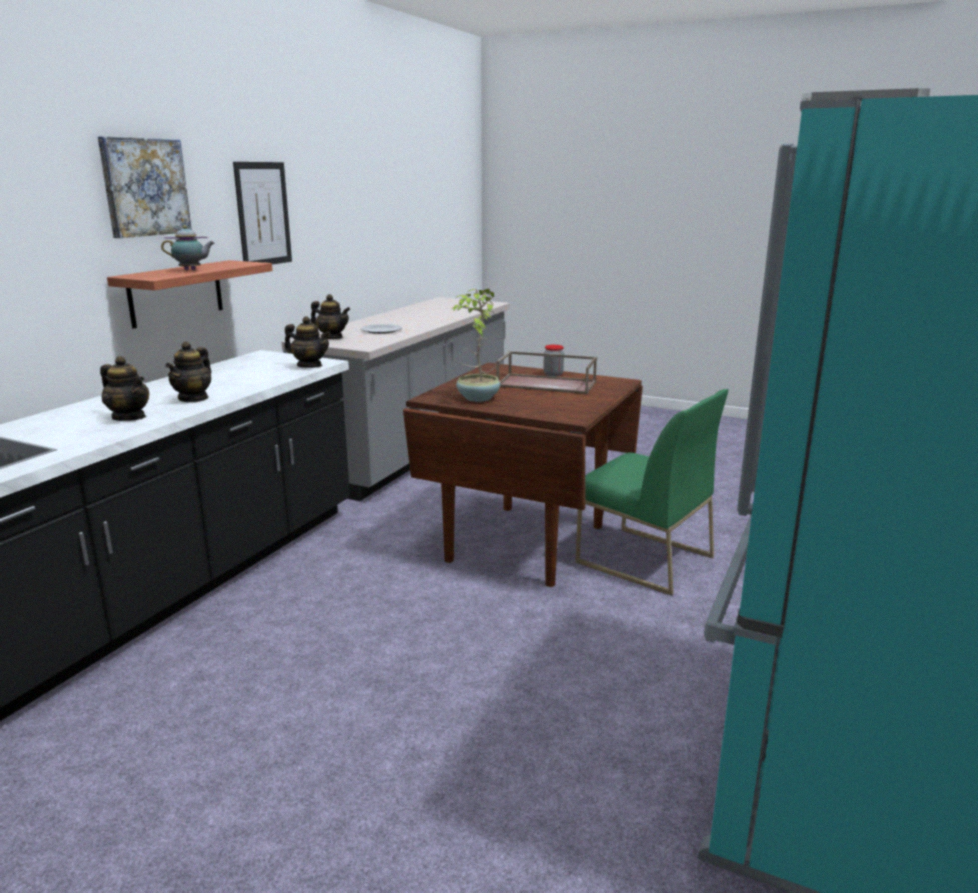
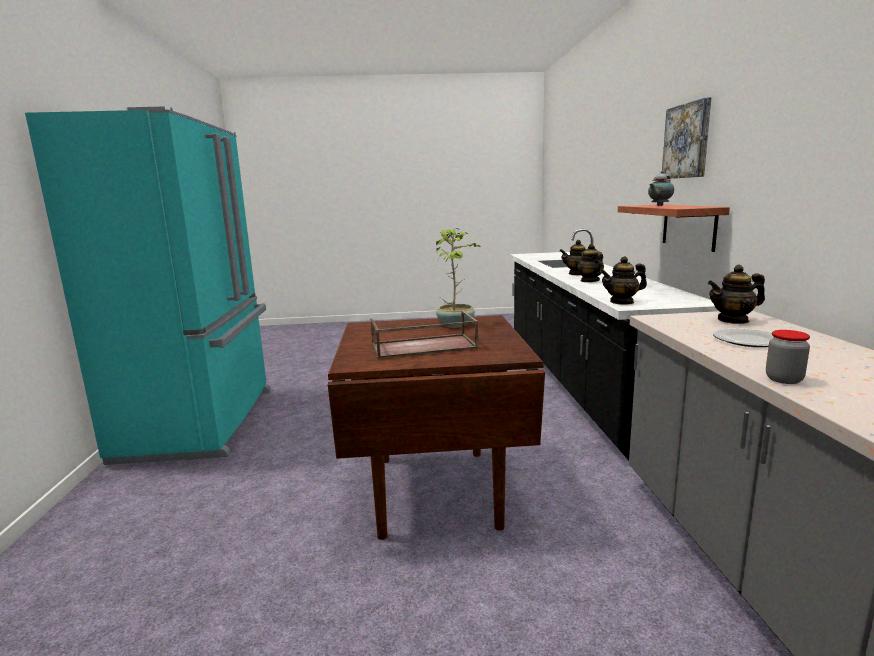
camera: 150 degrees right, 5 degrees down
(263, 214) = (774, 160): picture -> none
(553, 374) = (435, 359): jar -> jar (784, 379)
(643, 560) = (318, 508): green chair -> none

